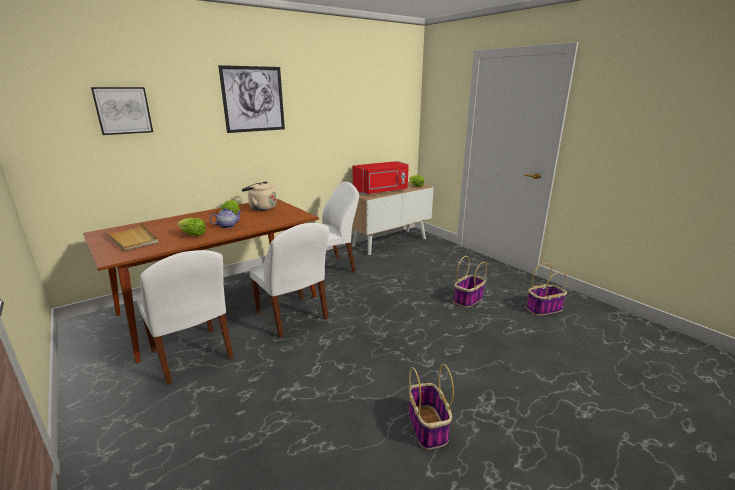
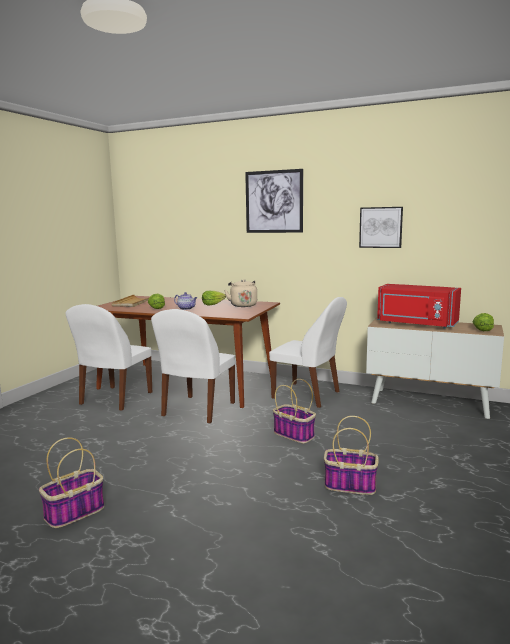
camera: 60 degrees right, 10 degrees down
(123, 110) = (177, 211): picture -> picture (380, 227)
(544, 308) = (413, 556): basket -> basket (294, 435)

